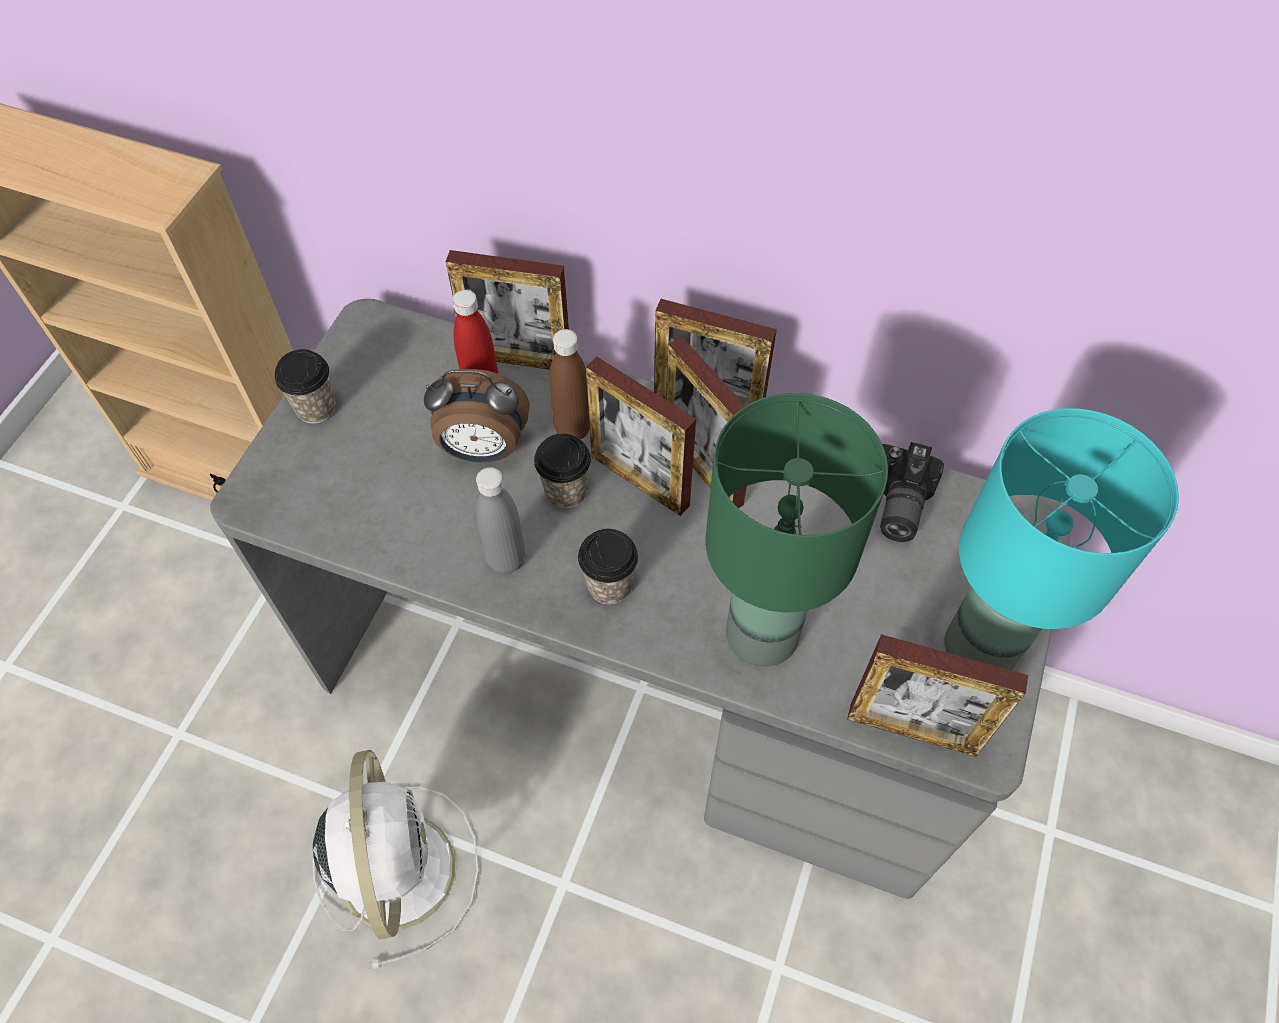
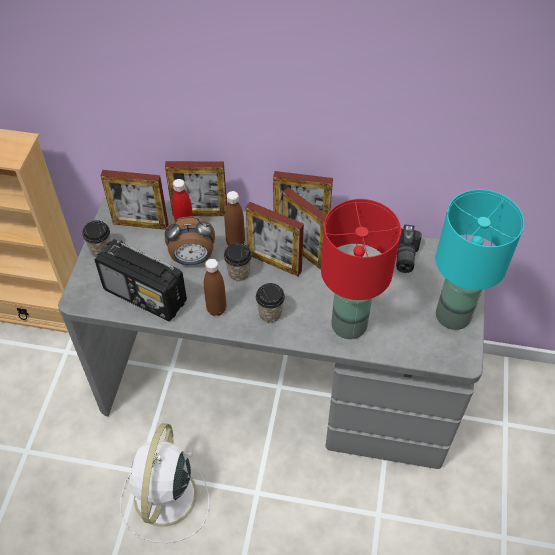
camera: 10 degrees left, 5 degrees down
(377, 512) = (145, 296): none -> radio
(397, 865) = (164, 498): white fan -> white fan turned 150 degrees counterclockwise
(506, 559) = (216, 309): grey bottle -> brown bottle
(763, 636) = (350, 325): green table lamp -> red table lamp
(912, 729) = (428, 356): picture frame -> picture frame (140, 224)

